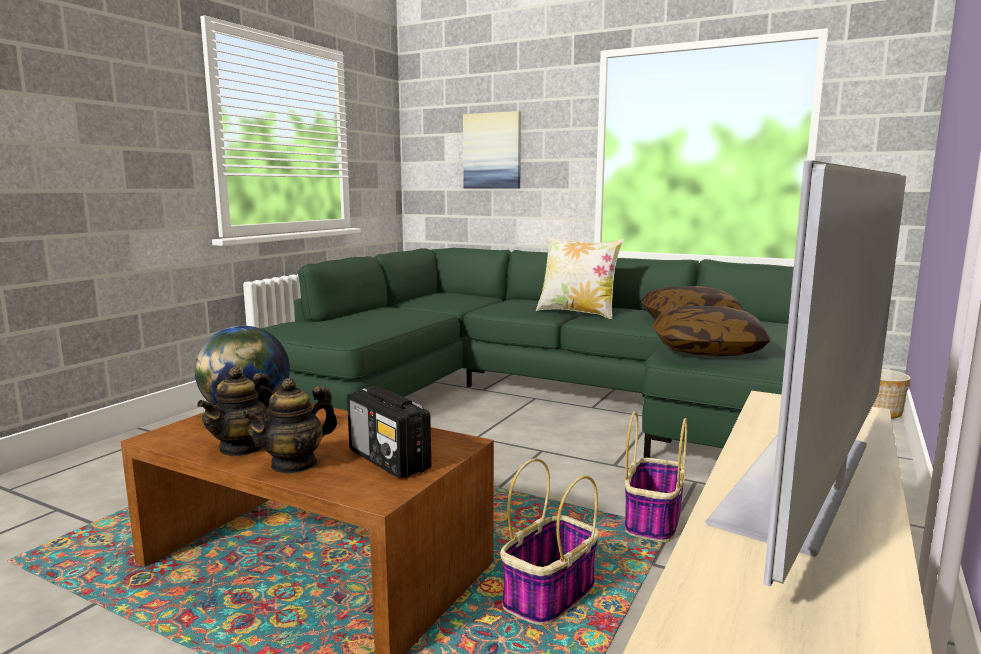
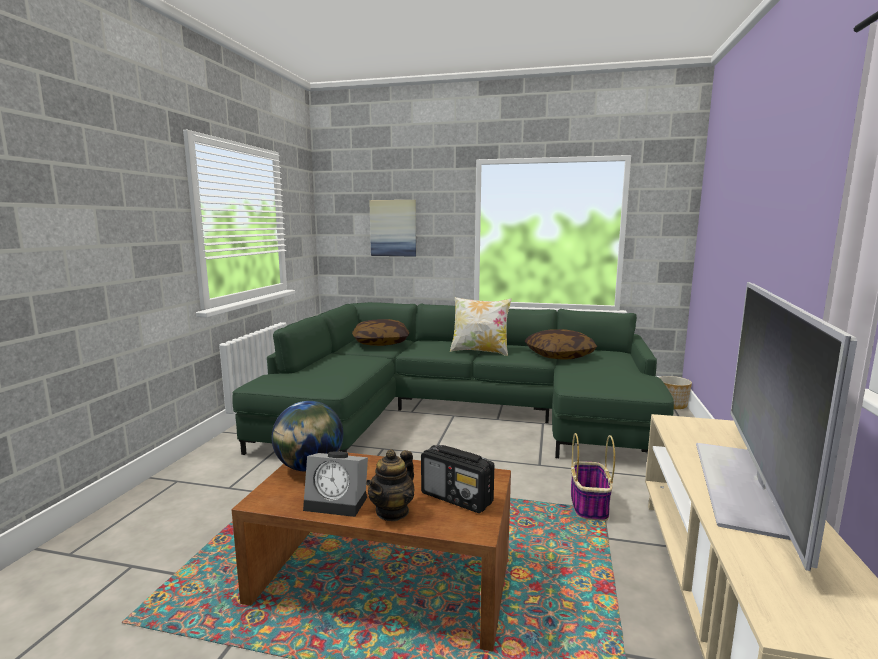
camera: 15 degrees left, 0 degrees up
(242, 448) = (339, 502): teapot -> alarm clock
(549, 596) = (559, 574): basket -> none
(707, 351) = (590, 380): pillow -> pillow (380, 343)

